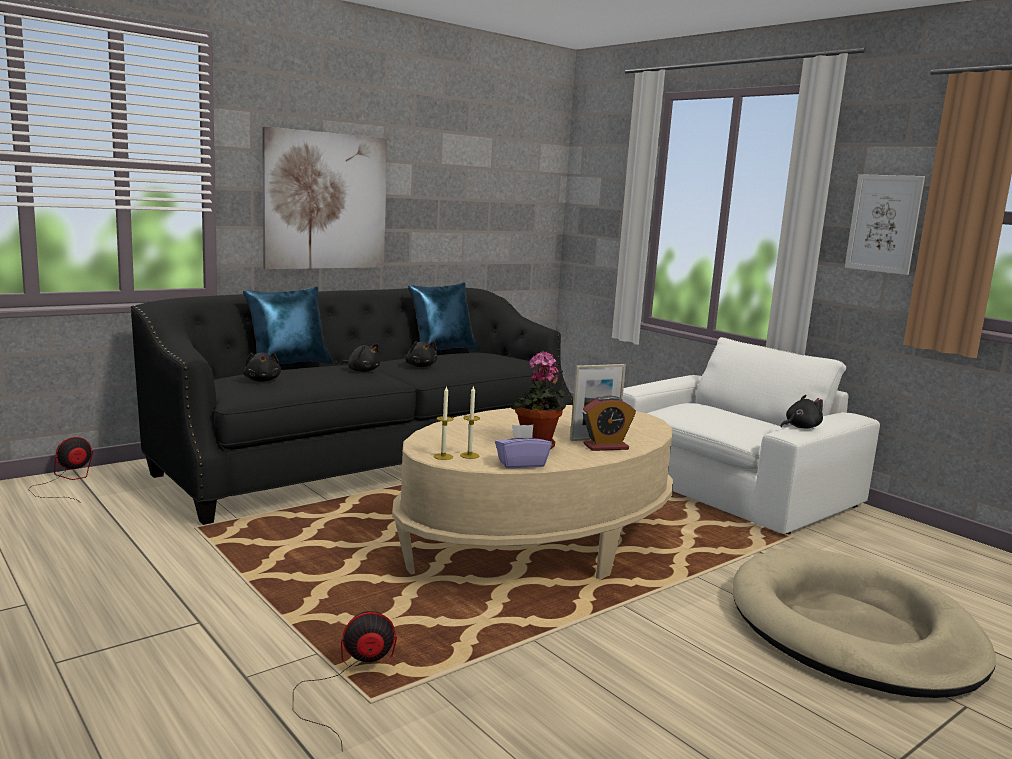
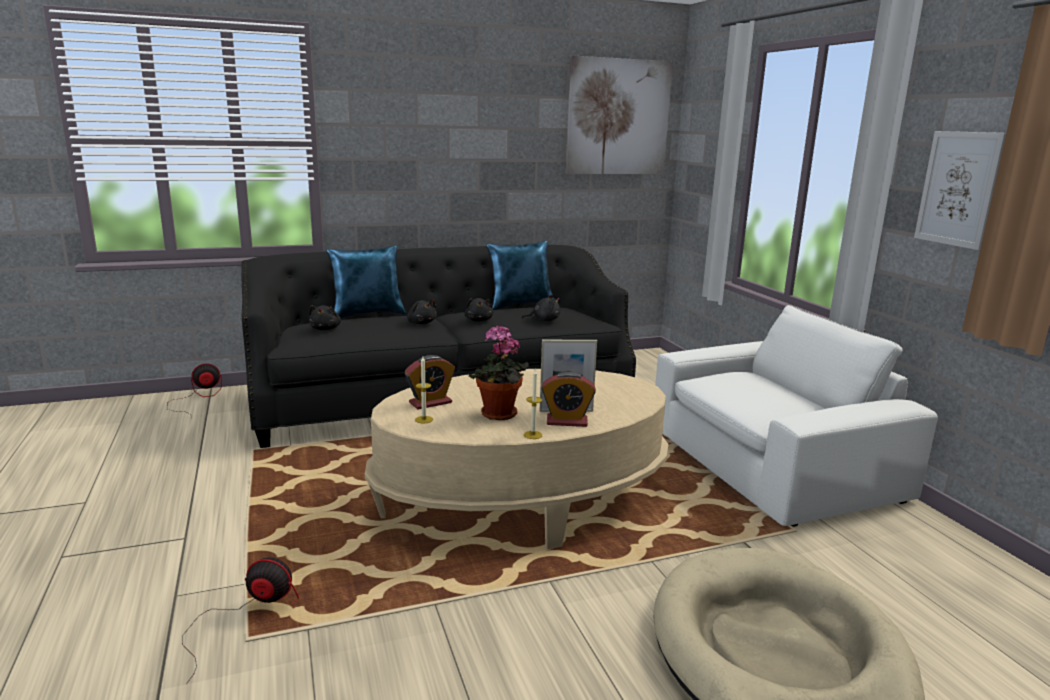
camera: 20 degrees right, 5 degrees up
(326, 201) = (421, 167): picture -> picture (618, 117)
(443, 456) = (399, 418): candle -> candle (533, 435)
(457, 441) = (430, 403): none -> alarm clock
(521, 464) = (461, 433): purple tissue box -> none
(800, 427) = (820, 414): black plush toy -> black plush toy (543, 320)

